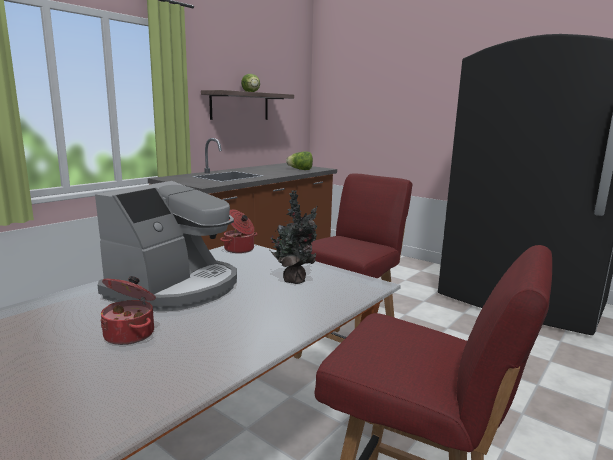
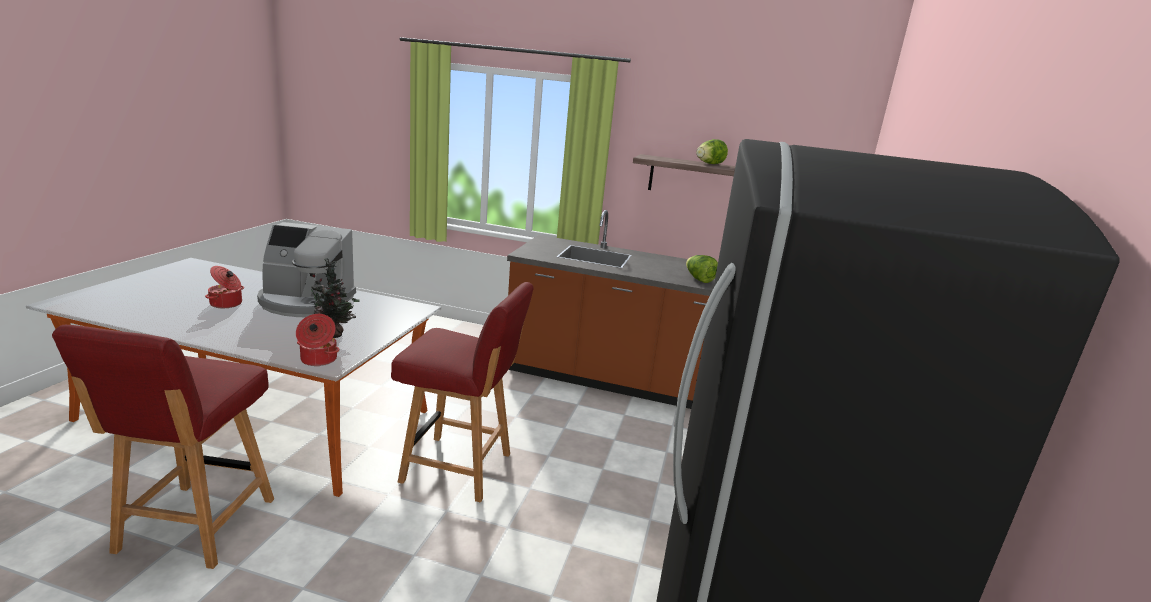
camera: 65 degrees right, 5 degrees up
(239, 249) = (409, 308): cooking pot -> cooking pot (318, 360)

